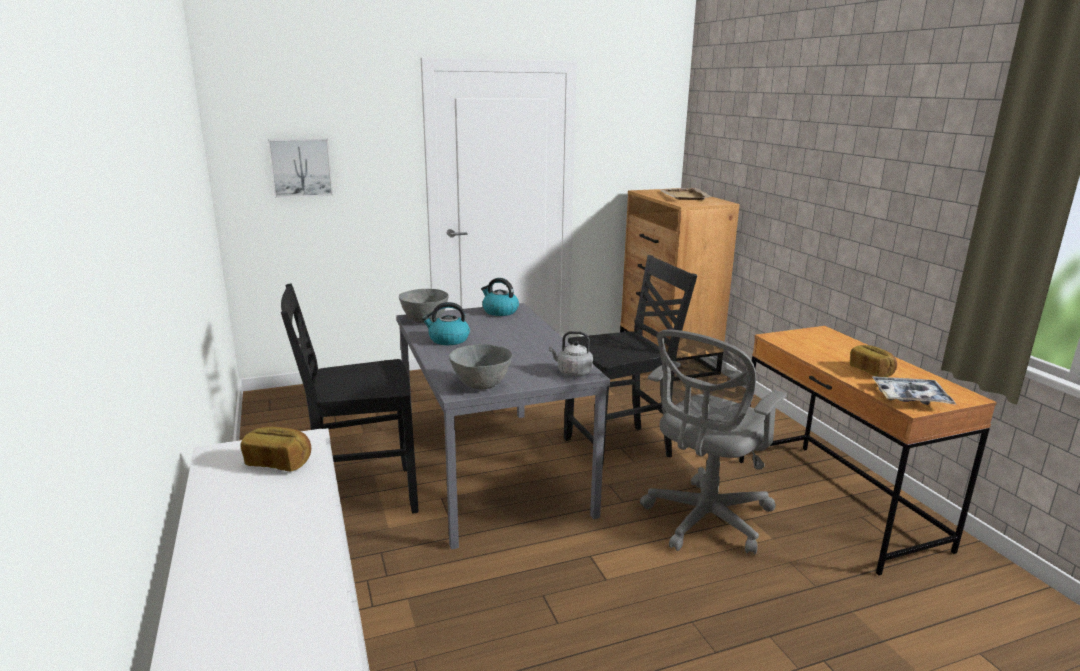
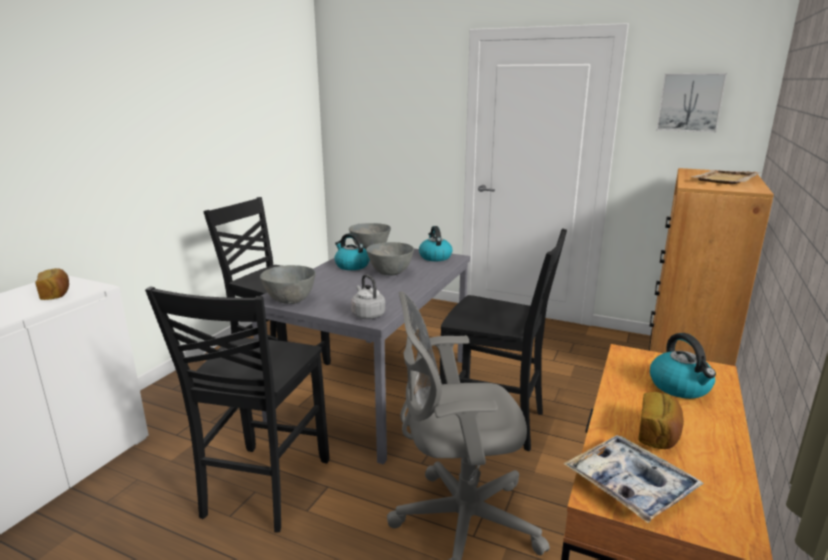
camera: 45 degrees right, 0 degrees up
(301, 167) = (374, 121): picture -> picture (690, 102)
(500, 335) = (390, 273): none -> grey bowl
(545, 588) = (263, 488): none -> black chair
(830, 345) = (680, 387): none -> kettle

